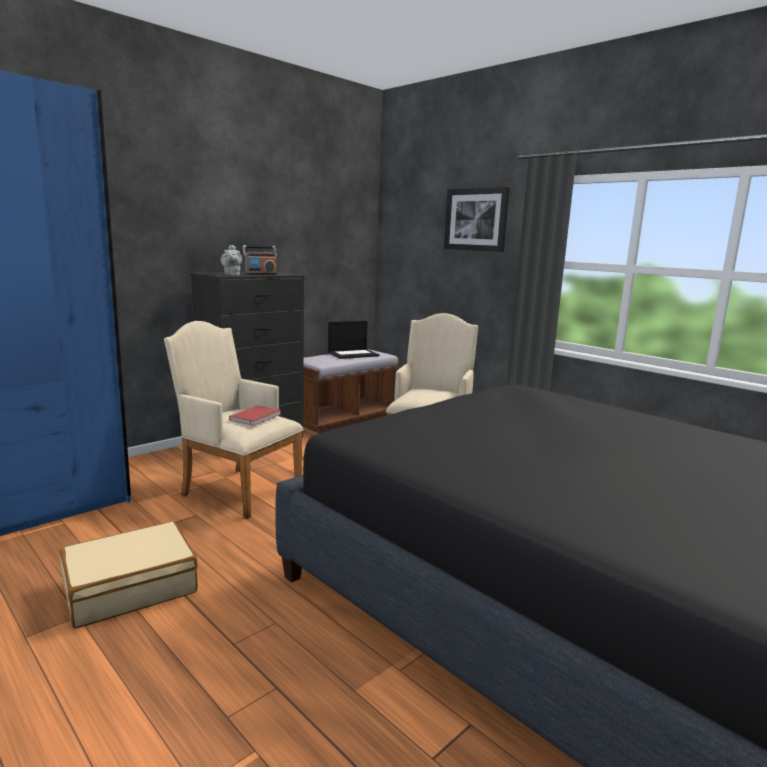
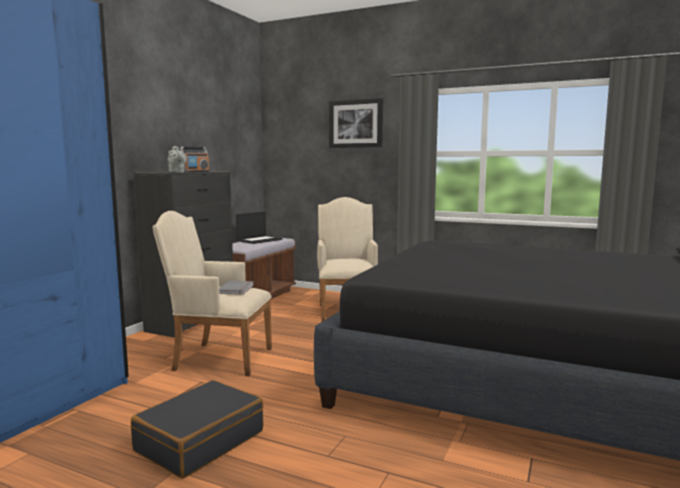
camera: 20 degrees left, 5 degrees down
(130, 587) = (200, 441): beige suitcase -> black suitcase
(257, 417) = (237, 289): red book -> grey book

